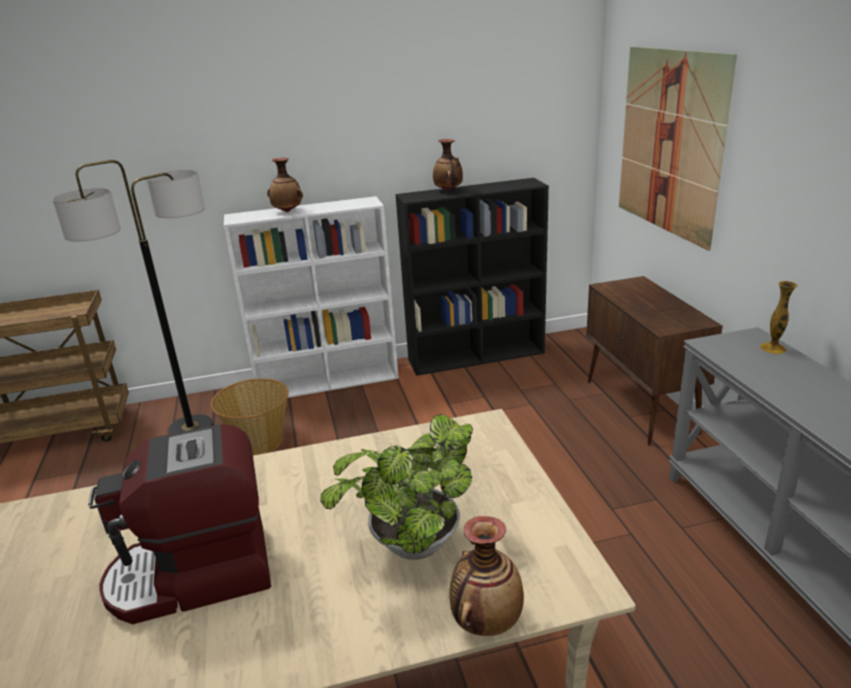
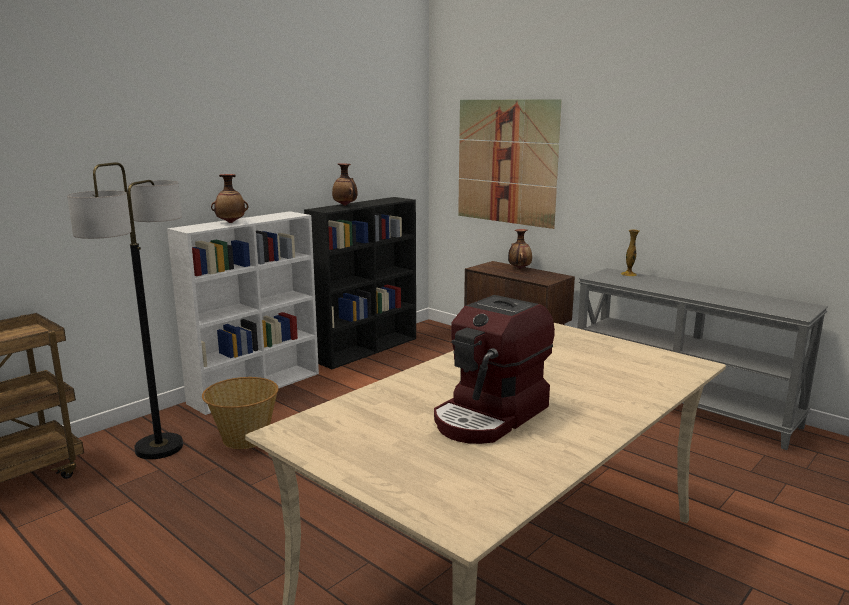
camera: 35 degrees left, 10 degrees down
(410, 547) = (592, 374): potted plant -> none
(486, 621) = (677, 385): vase -> vase (519, 268)

